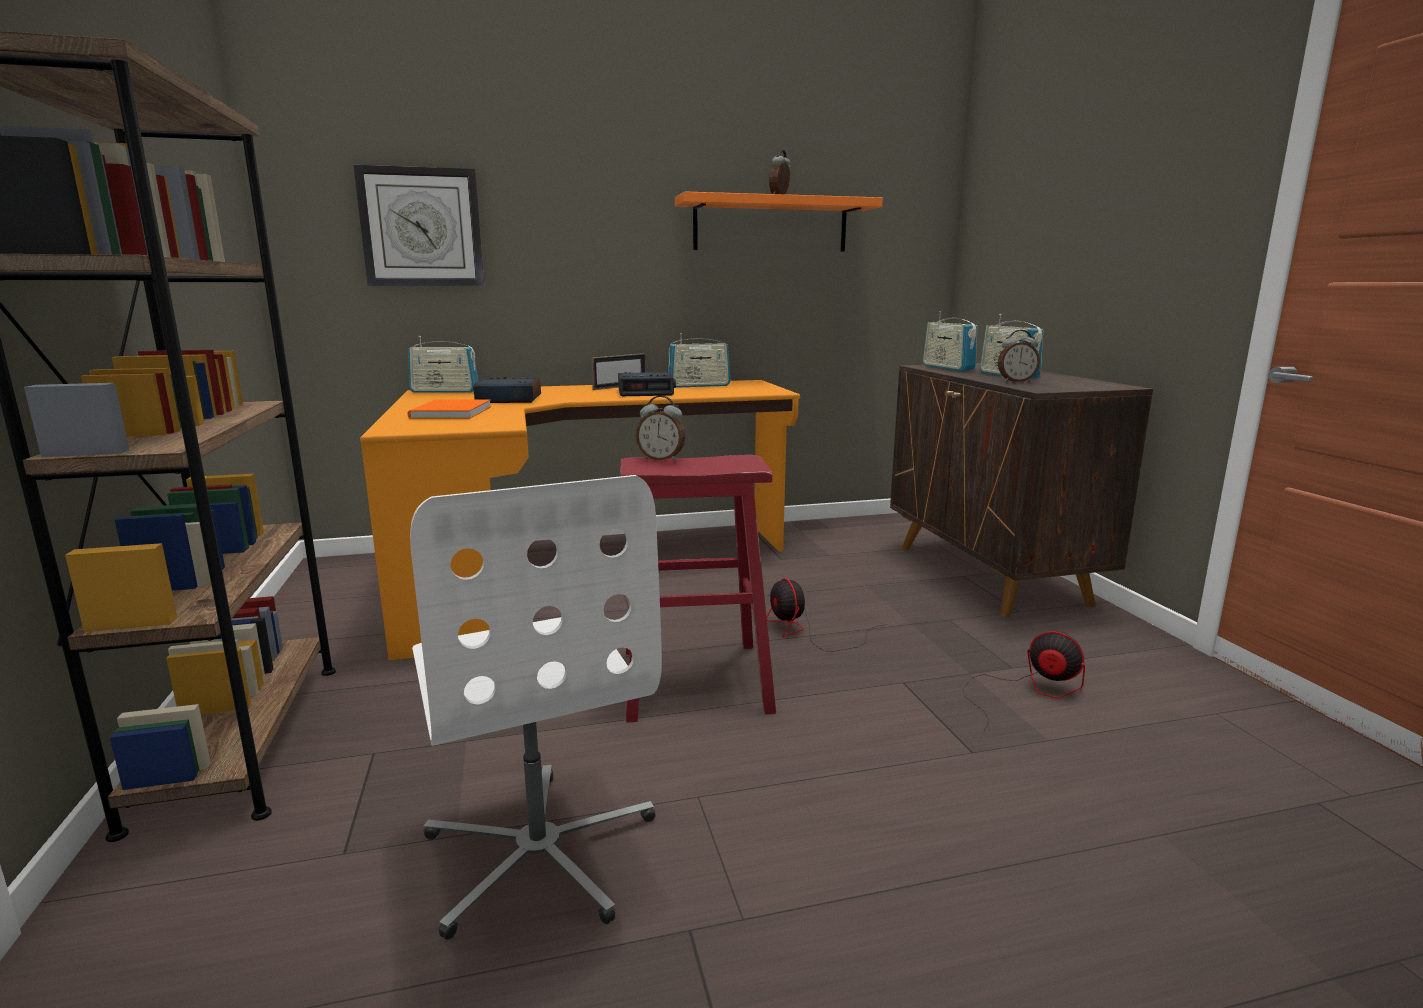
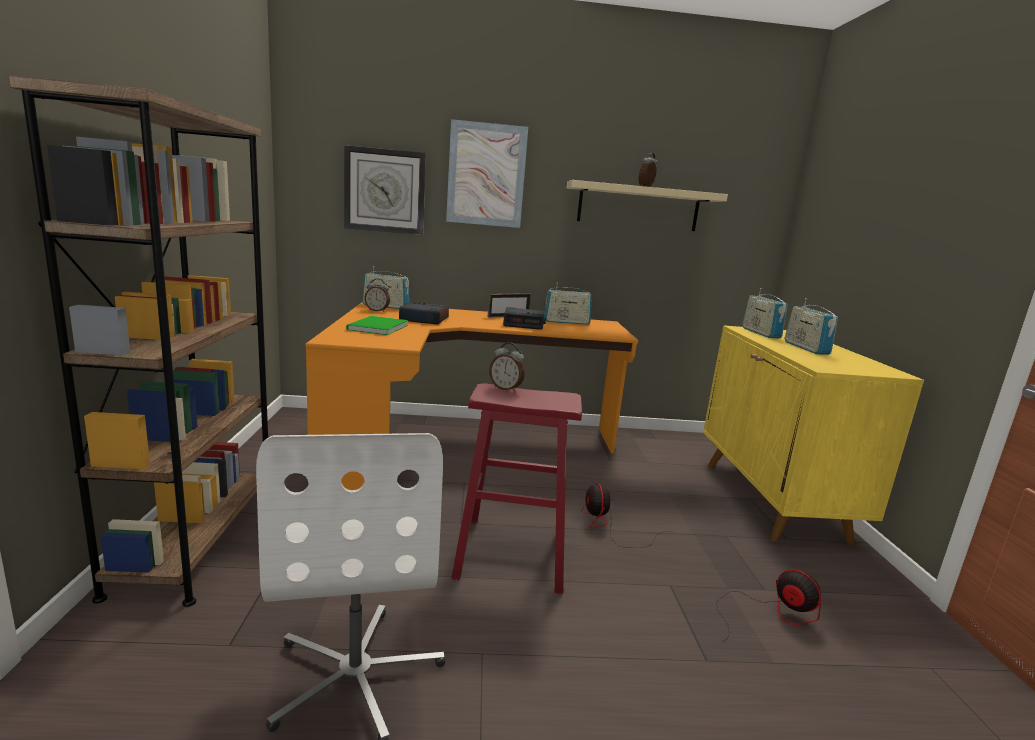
camera: 10 degrees right, 0 degrees up
(448, 413) = (376, 327): orange book -> green book
(564, 195) = (486, 175): none -> picture
(770, 225) = (638, 207): orange shelf -> beige shelf
(990, 574) = (772, 501): brown cabinet -> yellow cabinet
(1016, 381) = (807, 356): alarm clock -> alarm clock (377, 311)

